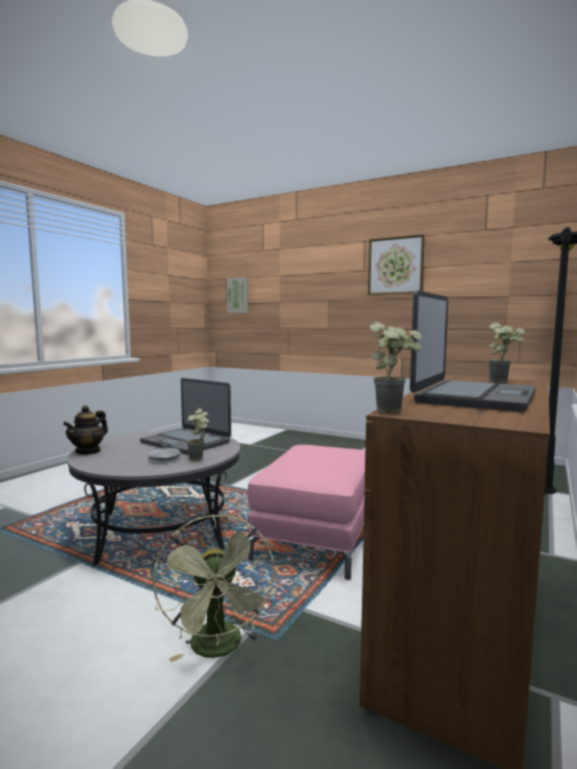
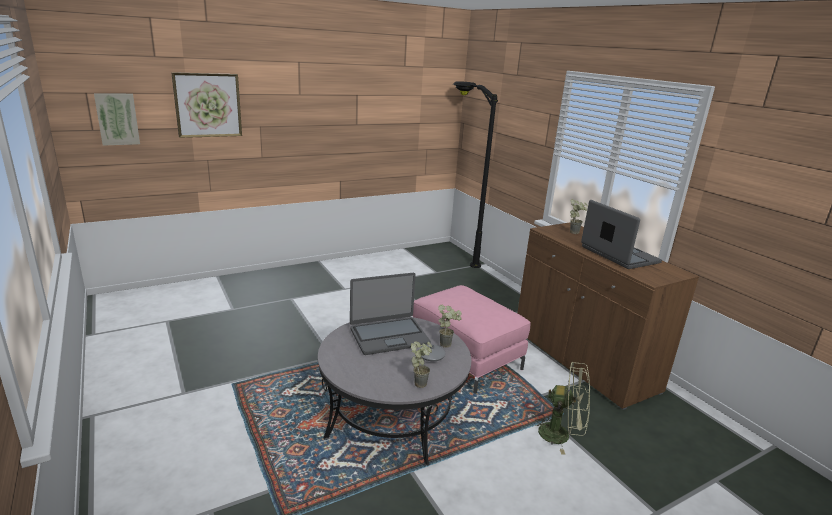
camera: 60 degrees left, 15 degrees up
(88, 451) = (367, 386): teapot -> none
(394, 411) = (647, 280): potted plant -> potted plant (420, 382)
(395, 266) = (332, 92): picture -> picture (208, 105)

